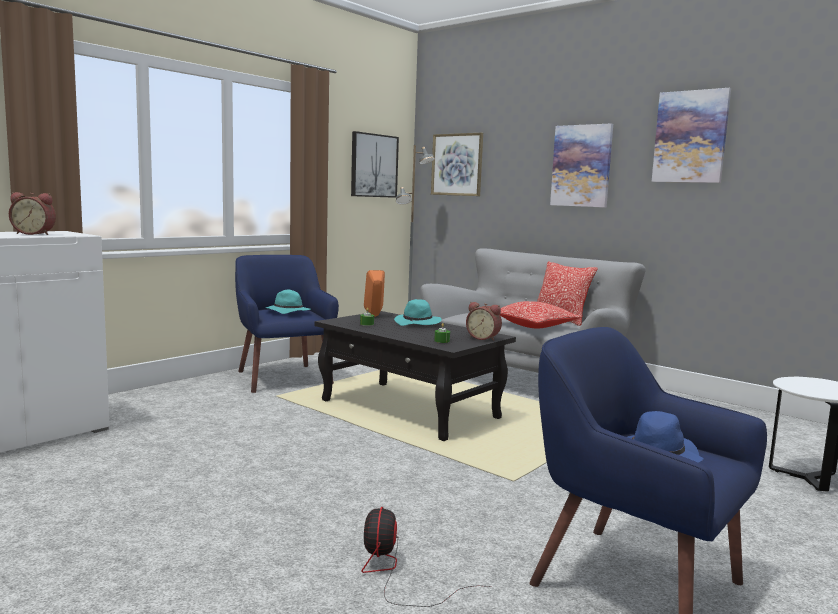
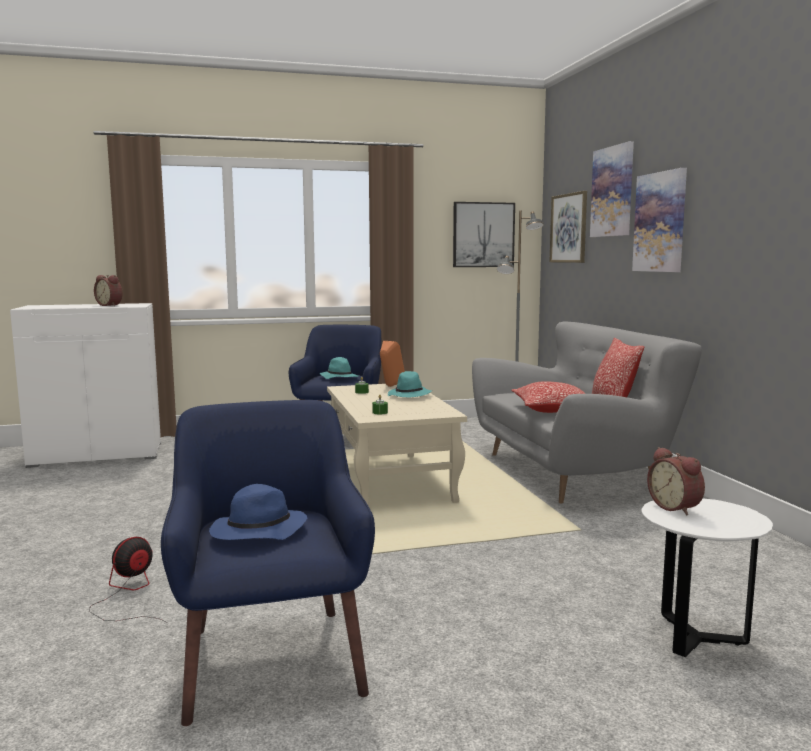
camera: 35 degrees right, 0 degrees up
(410, 409) = (390, 481): black coffee table -> beige coffee table
(483, 338) = (428, 414): alarm clock -> alarm clock (676, 507)
(690, 137) = (756, 176): picture -> picture (612, 191)

